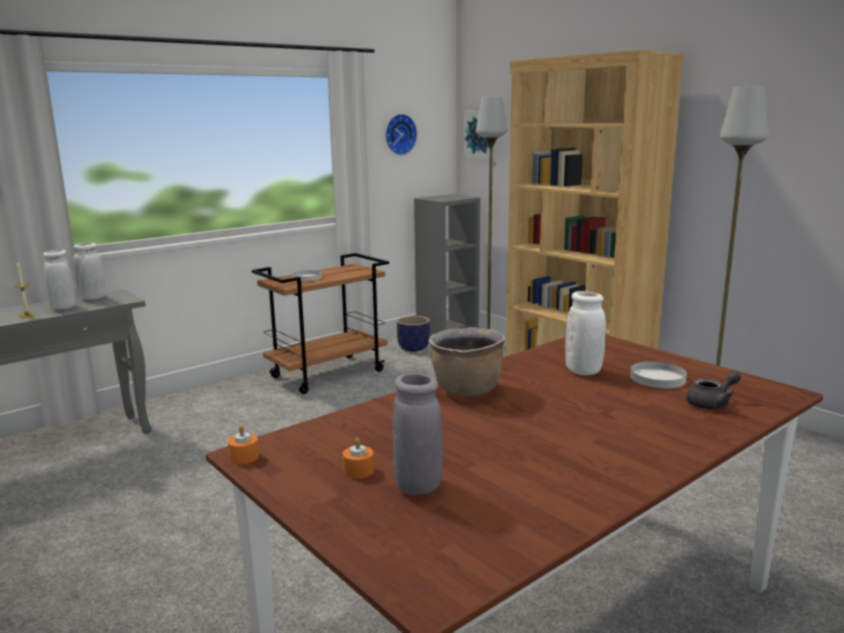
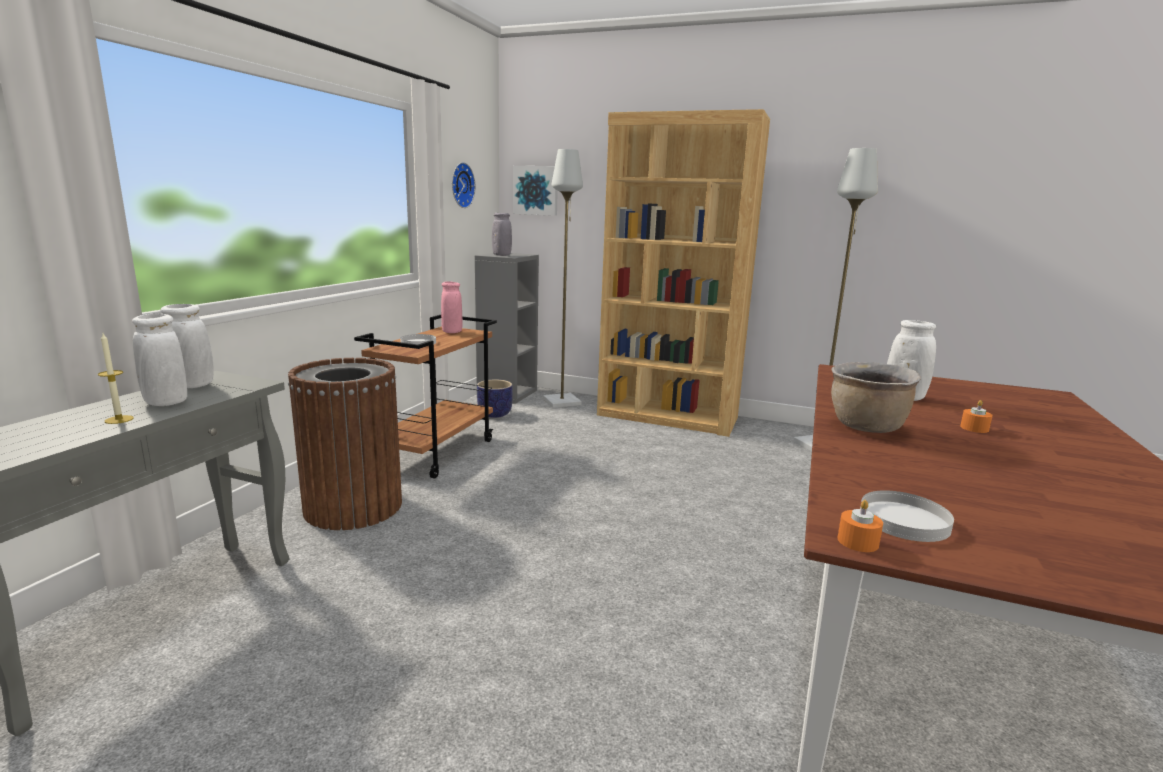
camera: 30 degrees left, 0 degrees up
(226, 404) = (353, 507): none -> brown trash can
(350, 269) = (452, 332): none -> pink vase
(358, 470) = (986, 526): orange candle -> orange candle (974, 428)
(417, 485) = (1062, 527): grey vase -> grey vase (501, 255)
(658, 378) = (962, 395): white plate -> white plate (905, 520)
(712, 404) = (1041, 409): grey teapot -> none

